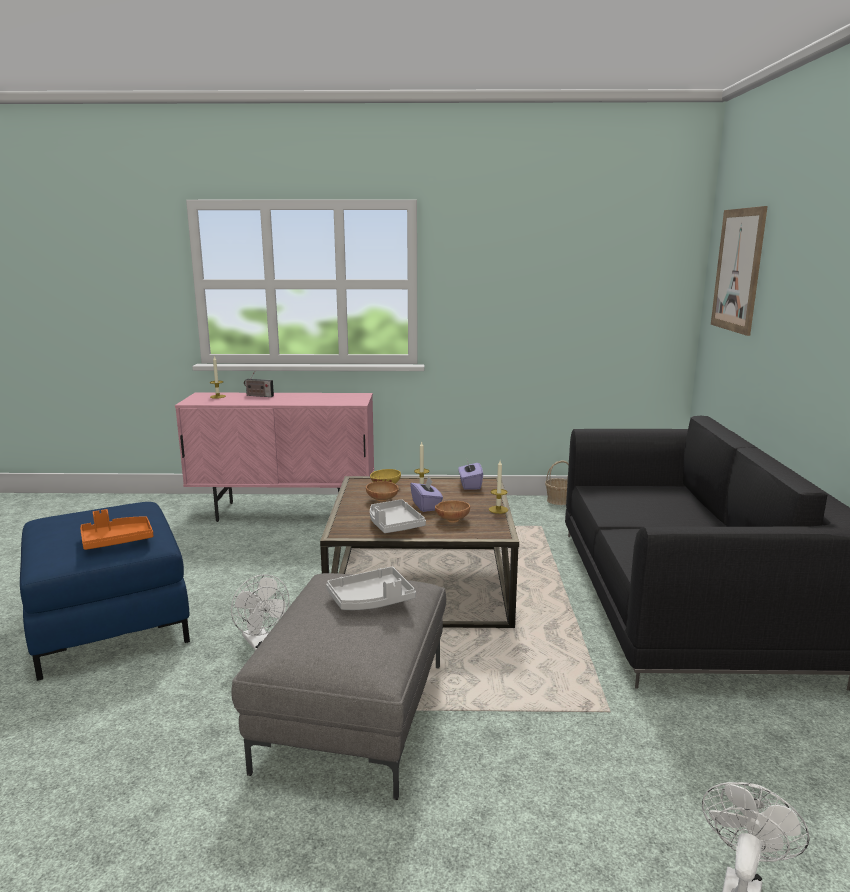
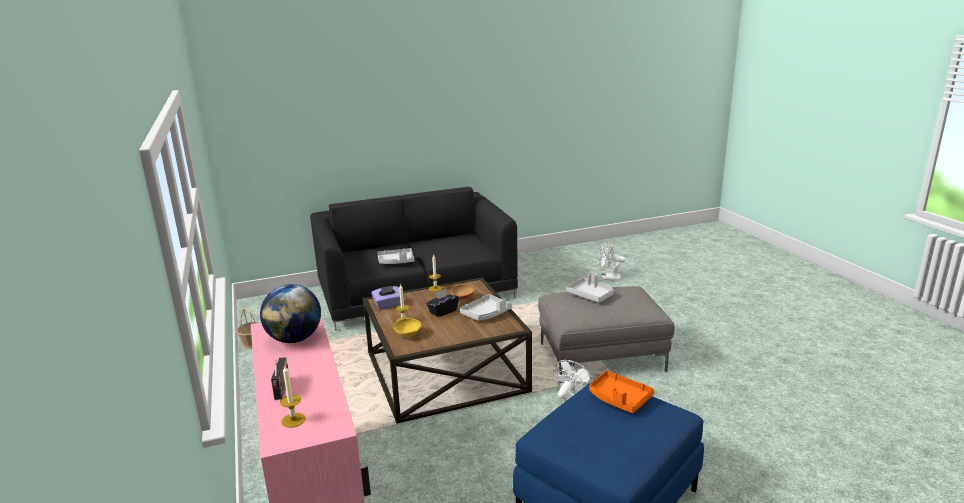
camera: 110 degrees left, 5 degrees up
(326, 399) = (295, 339): none -> globe
(382, 500) = (441, 329): brown bowl -> none
(426, 506) = (443, 311): purple tissue box -> black tissue box
(630, 508) = (396, 261): none -> grey tray
(738, 270) = (271, 109): picture -> none

